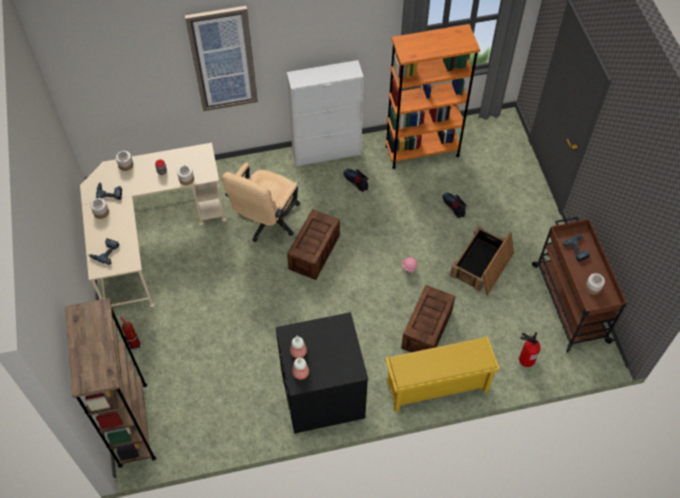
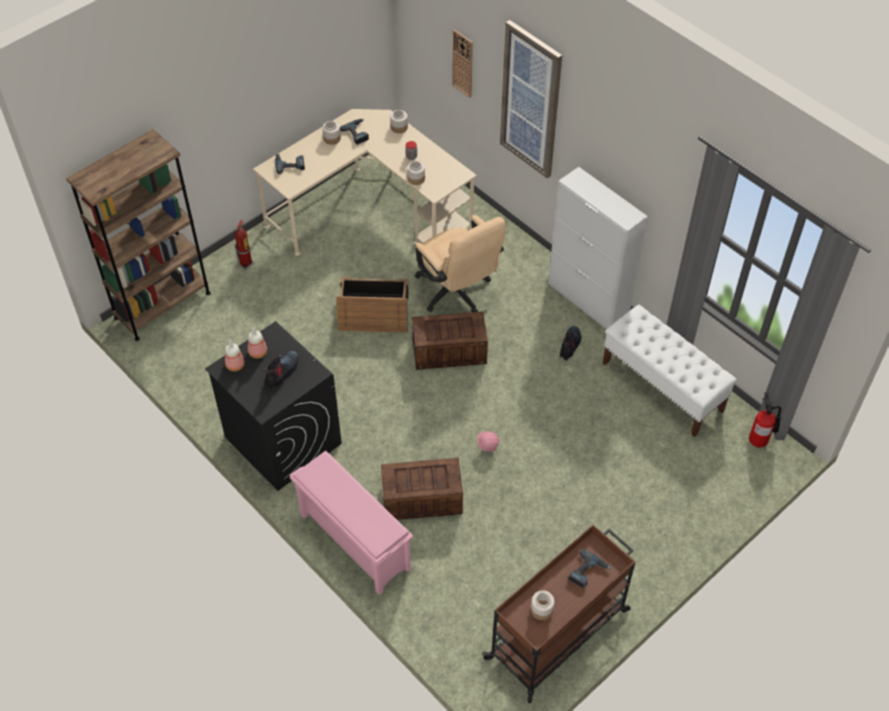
camera: 60 degrees right, 5 degrees down
(143, 81) = (463, 63): none -> wall clock
(266, 222) = (457, 293): beige office chair -> beige office chair turned 120 degrees counterclockwise
(422, 151) = (662, 387): orange bookcase -> white bench
(436, 388) = (353, 541): yellow shoe rack -> pink shoe rack
(454, 206) = (608, 454): boot -> boot (282, 372)
(482, 265) = (545, 517): crate -> crate (373, 312)
(526, 358) = (448, 617): fire extinguisher -> fire extinguisher (760, 439)

